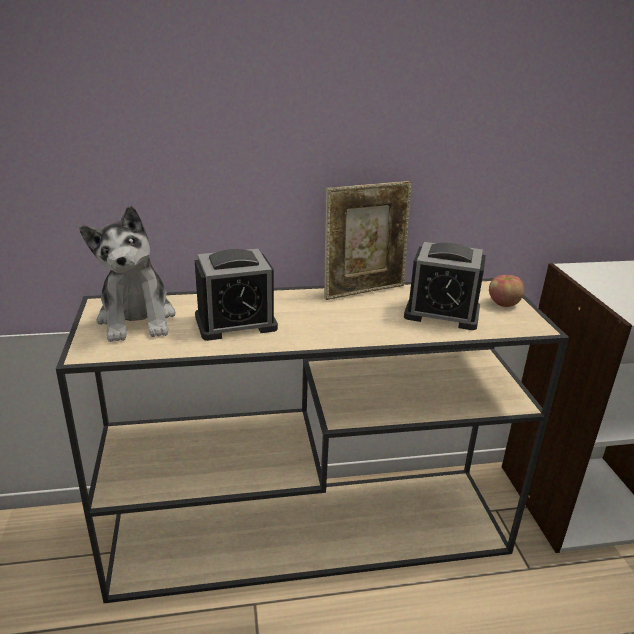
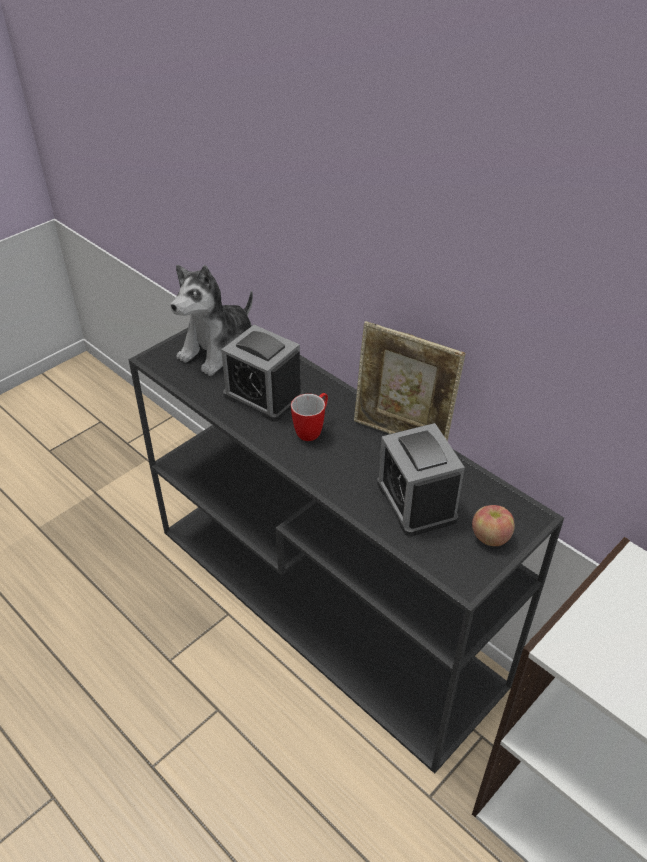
camera: 55 degrees right, 15 degrees up
(311, 319) = (312, 430): none -> mug
(313, 528) = (327, 605): beige console table -> black console table

